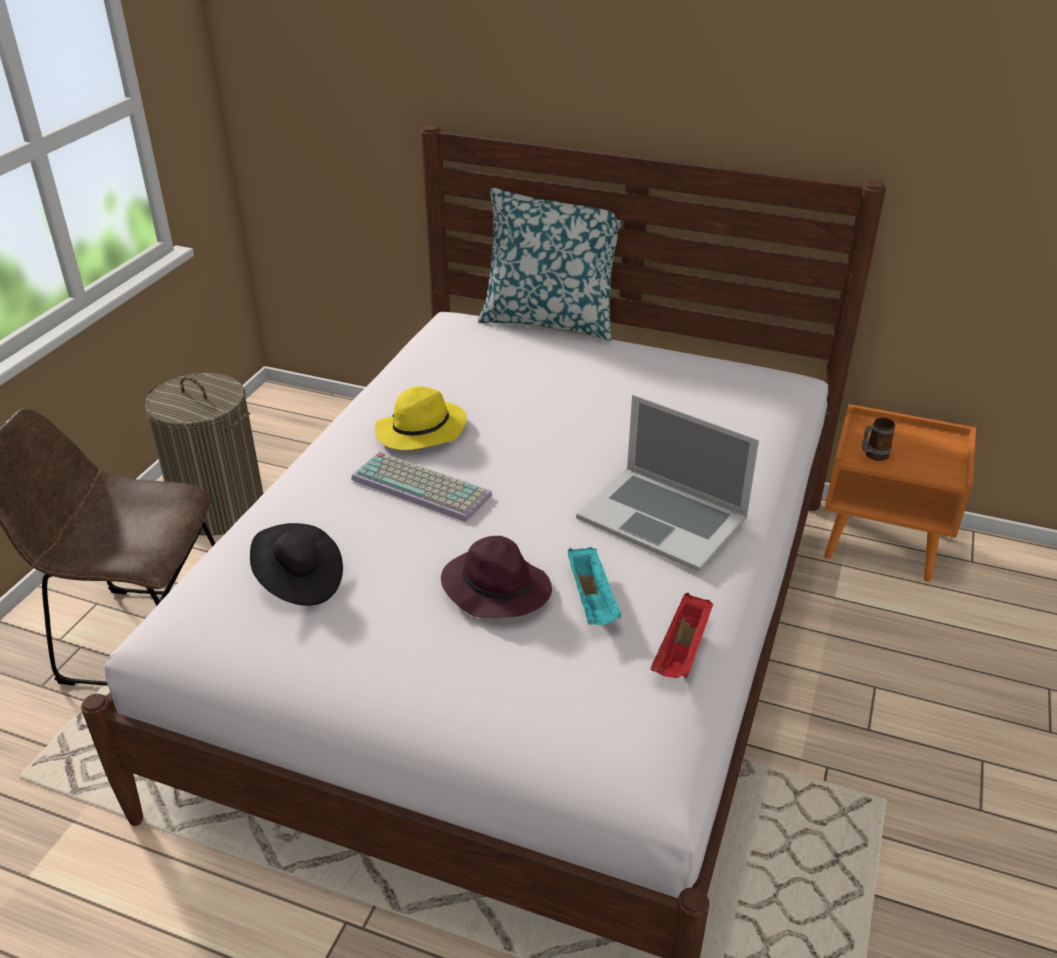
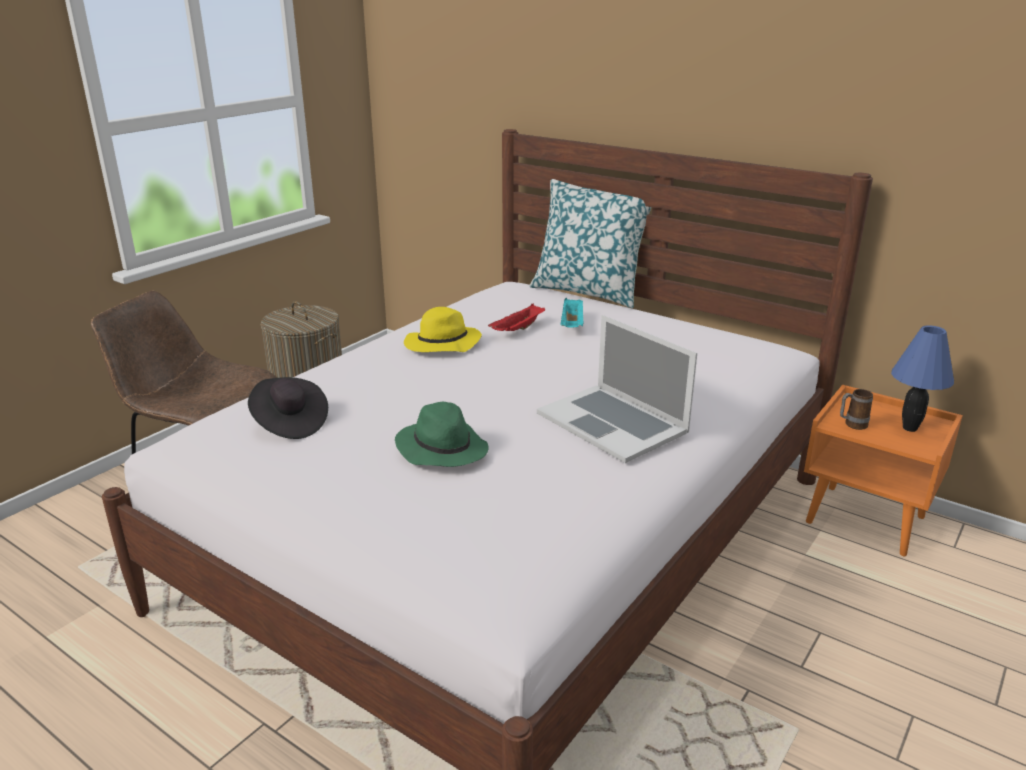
camera: 15 degrees right, 10 degrees down
(424, 486) = (423, 378): keyboard -> none
(495, 588) = (441, 449): purple hat -> green hat
(592, 600) = (519, 469): turquoise tray -> turquoise tray (572, 325)
(682, 651) = (580, 517): red tray -> red tray (518, 330)
(930, 451) = (910, 428): none -> blue table lamp

